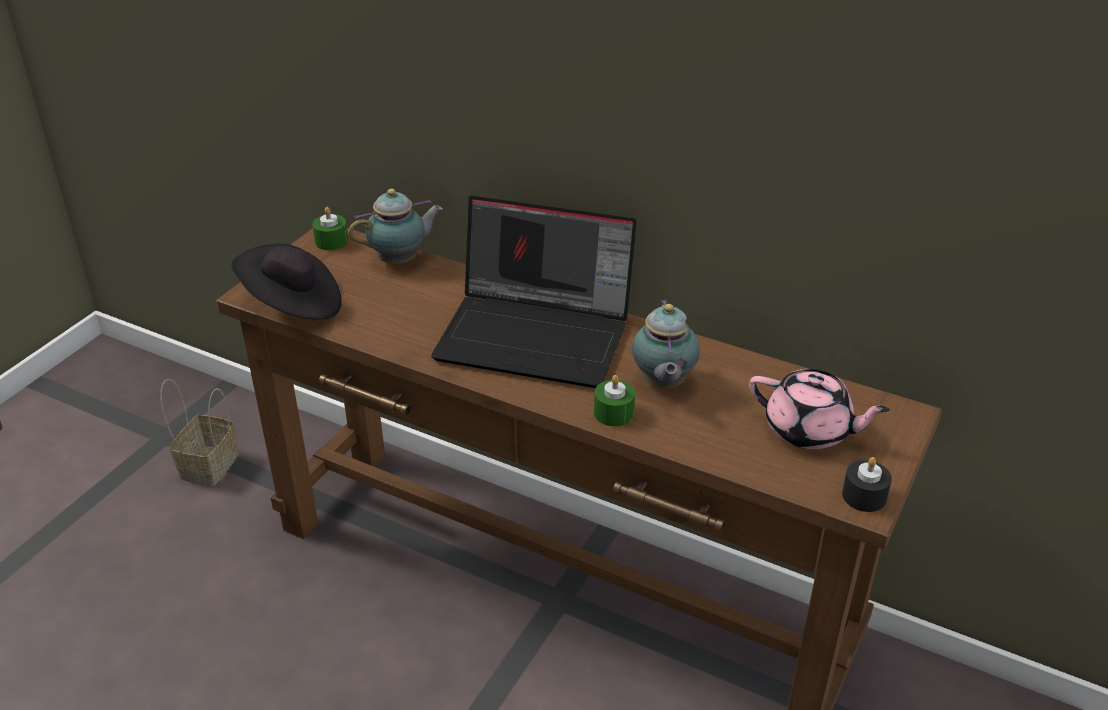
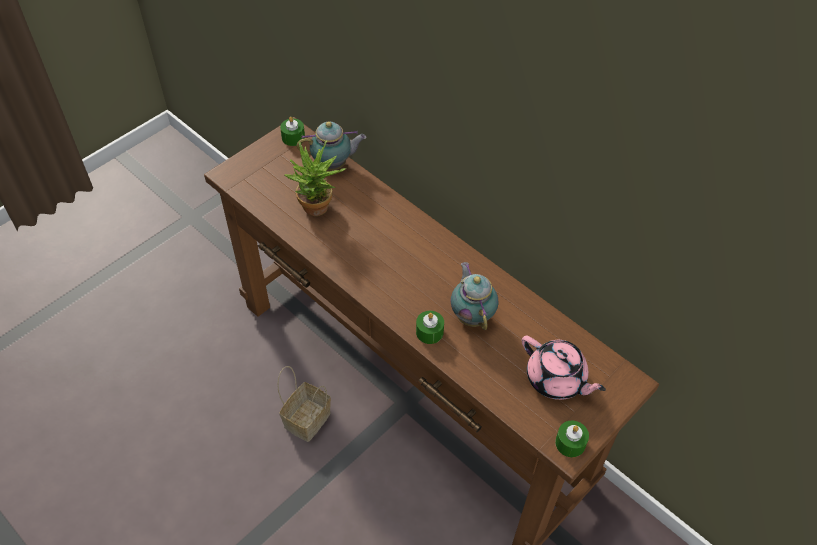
camera: 15 degrees right, 15 degrees up
(209, 464) = (213, 245): basket -> basket (307, 418)
(292, 305) = (251, 190): black hat -> none
(399, 311) = (318, 210): none -> potted plant
(537, 335) = (403, 253): laptop -> none
(662, 384) = (472, 315): teapot -> teapot turned 150 degrees clockwise
(864, 496) = (570, 443): black candle -> green candle

